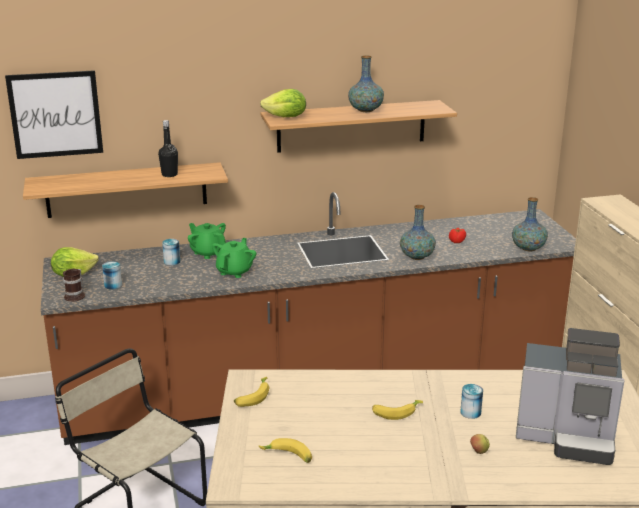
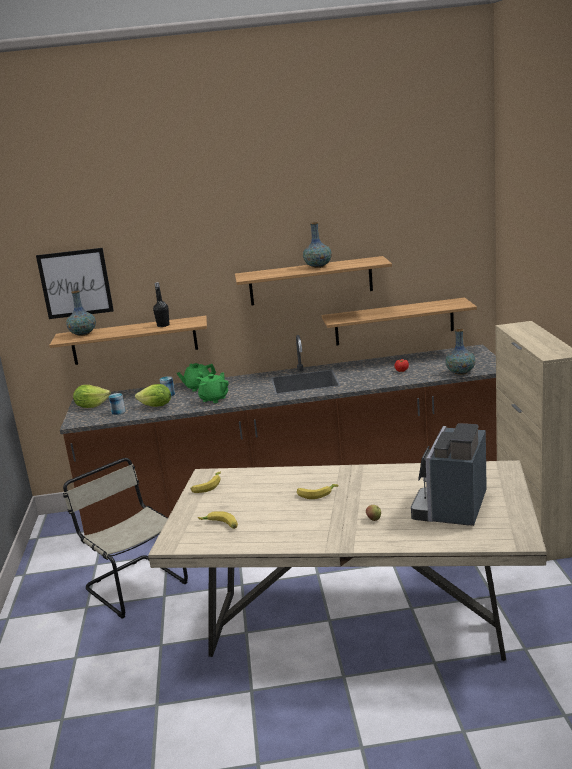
camera: 10 degrees right, 5 degrees down
(76, 296) = (89, 419): mug -> none
(208, 252) = (198, 387): green teapot -> green teapot turned 75 degrees counterclockwise
(286, 117) = (252, 275): lettuce -> lettuce (156, 406)
(417, 256) = (364, 382): vase -> vase (83, 334)
(443, 179) = (394, 322): none -> shelf
(470, 412) = (377, 493): can -> none
(567, 437) = (452, 508): coffee machine -> coffee machine turned 90 degrees clockwise

